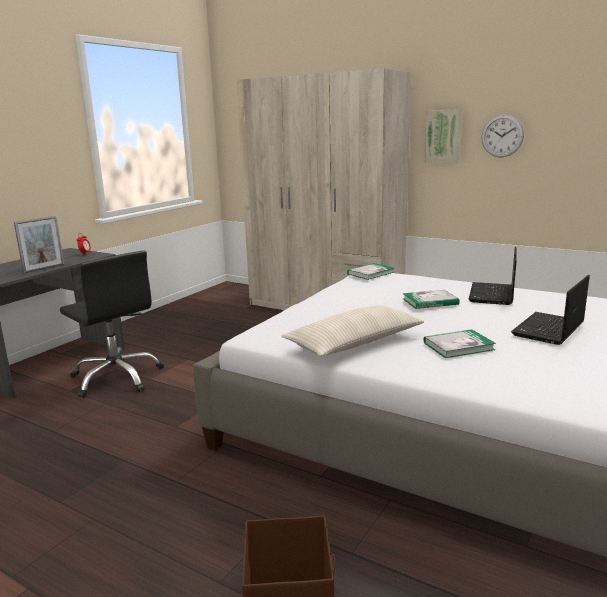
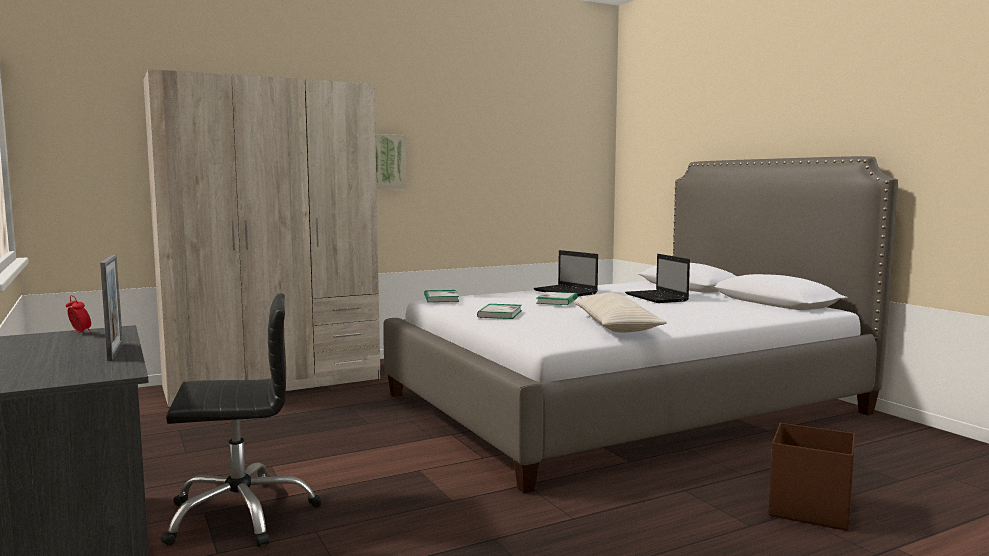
camera: 60 degrees left, 10 degrees down
(458, 346) = (659, 312): book -> book (500, 314)
(502, 136) = (442, 163): wall clock -> none

